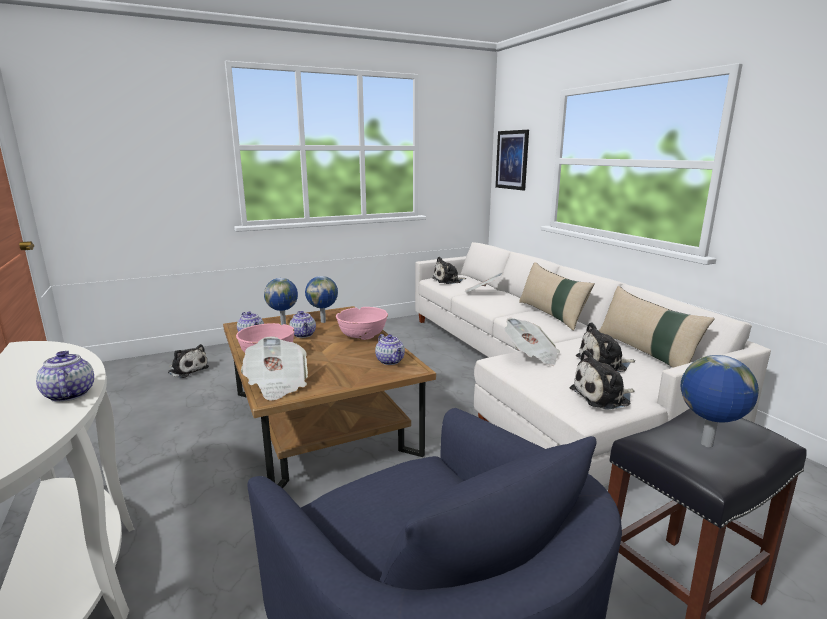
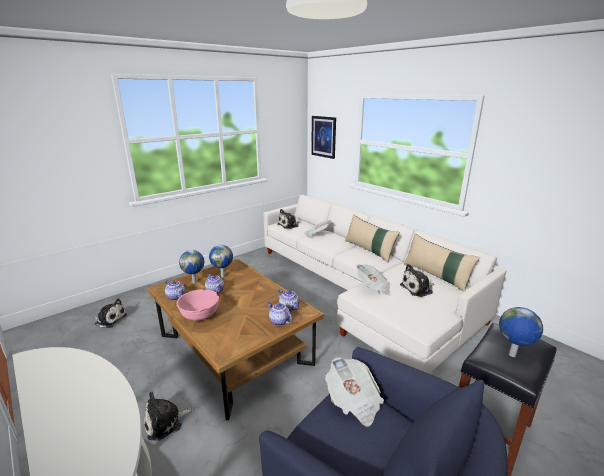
camera: 15 degrees left, 5 degrees up
(69, 394) = (111, 403): teapot -> teapot (279, 321)
(277, 384) = (222, 341): newspaper -> newspaper (354, 401)
(362, 336) = (258, 286): pink bowl -> none
(603, 396) = (427, 315): plush toy -> plush toy (166, 422)

